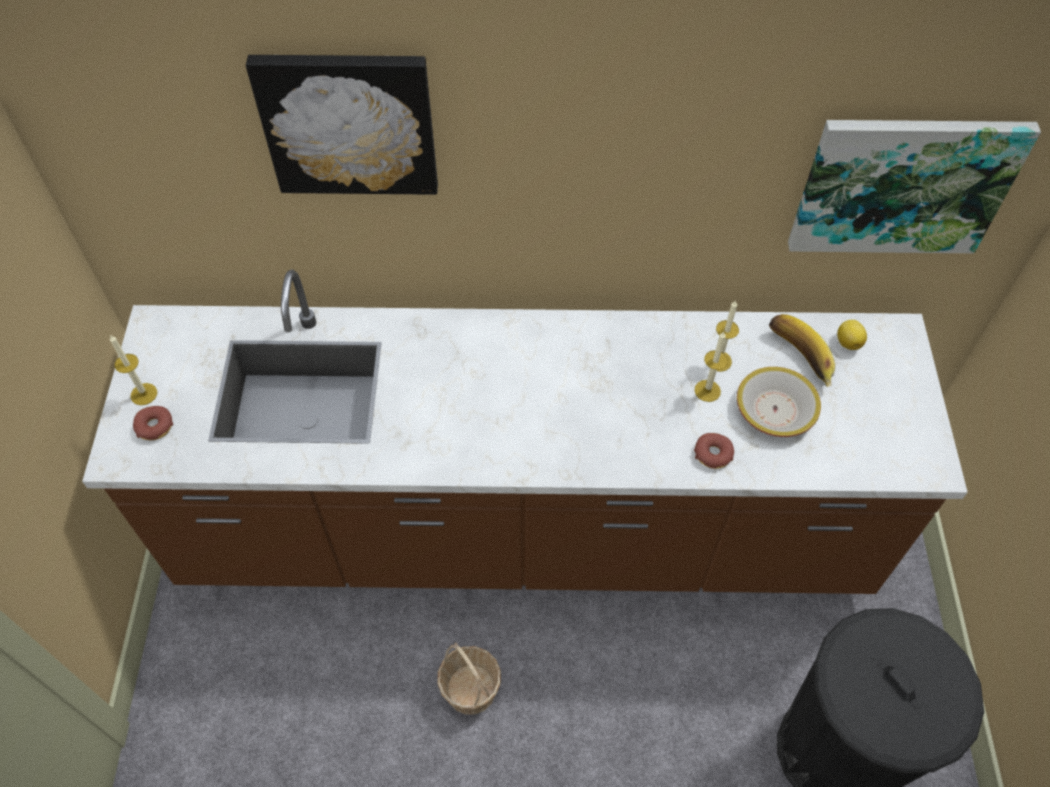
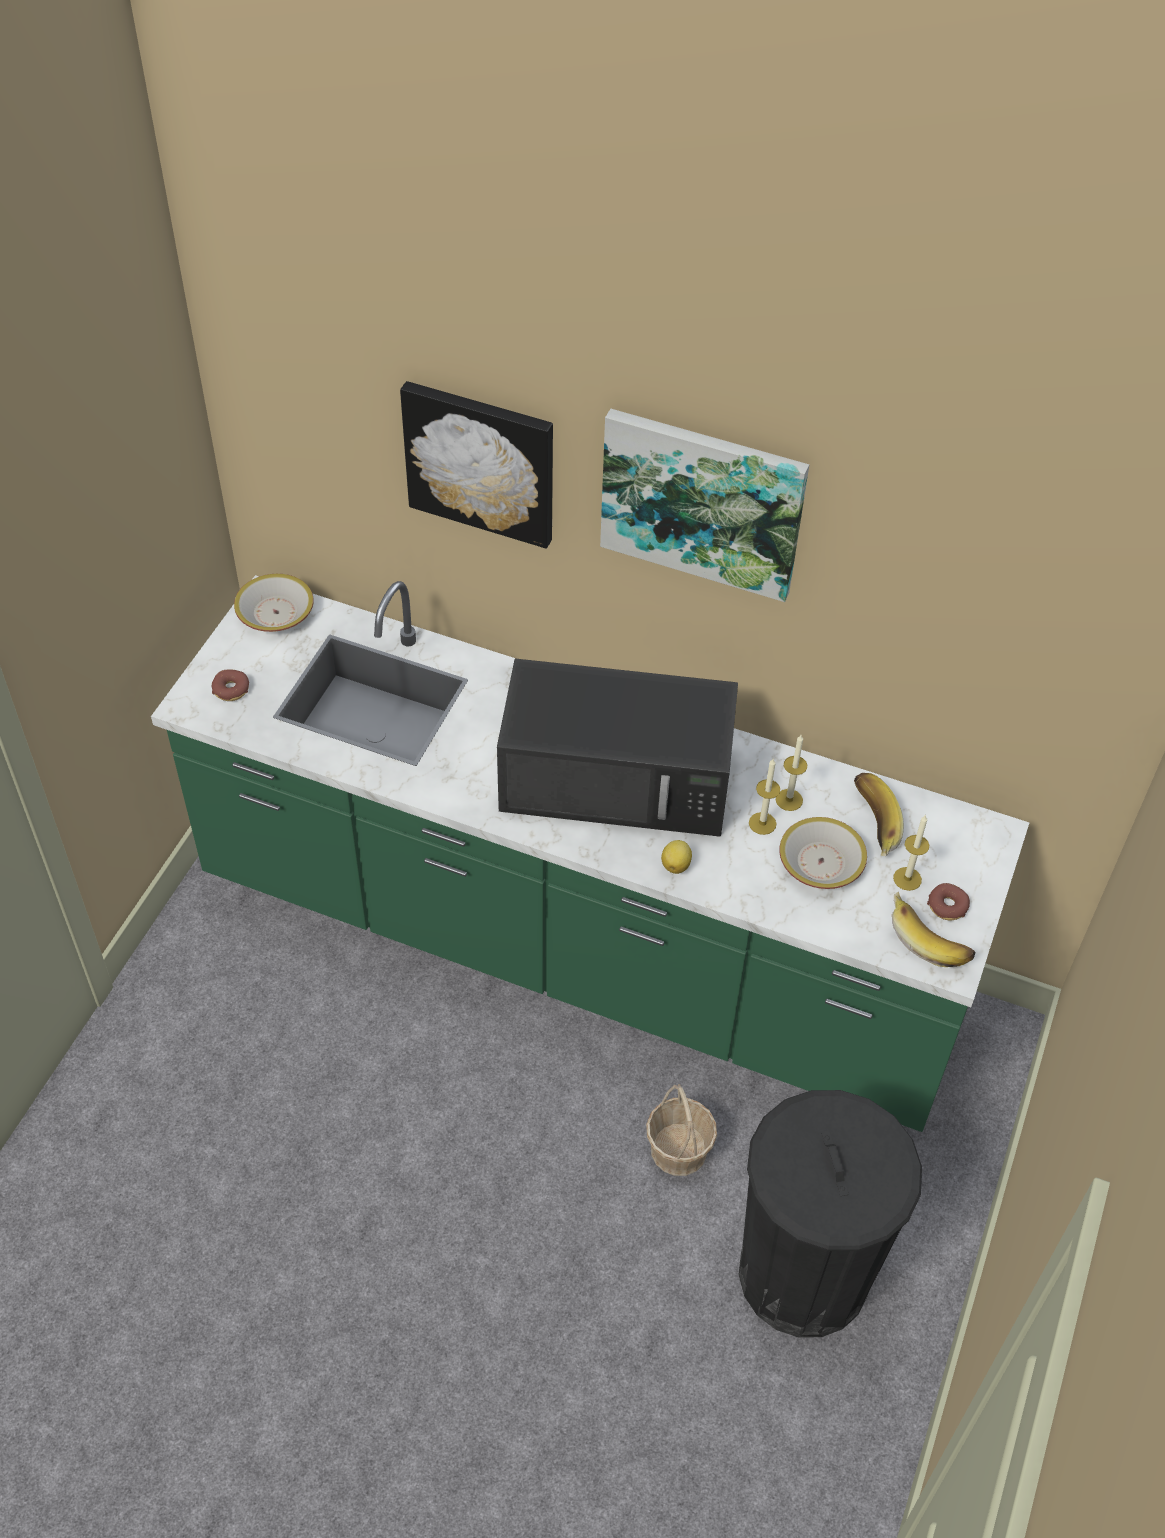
camera: 20 degrees right, 5 degrees down
(144, 394) = (233, 658): candle -> candle (907, 879)
(169, 336) = (276, 613): none -> bowl
(471, 689) = (453, 1076): basket -> basket (679, 1149)
(525, 533) = (576, 948): brown counter -> green counter
(563, 391) = (619, 778): none -> black microwave
(713, 454) = (736, 881): donut -> donut (947, 906)
(848, 342) = (933, 824): lemon -> lemon (676, 864)
(902, 448) = (930, 938): none -> banana
(903, 184) = (996, 669): picture -> picture (702, 501)

